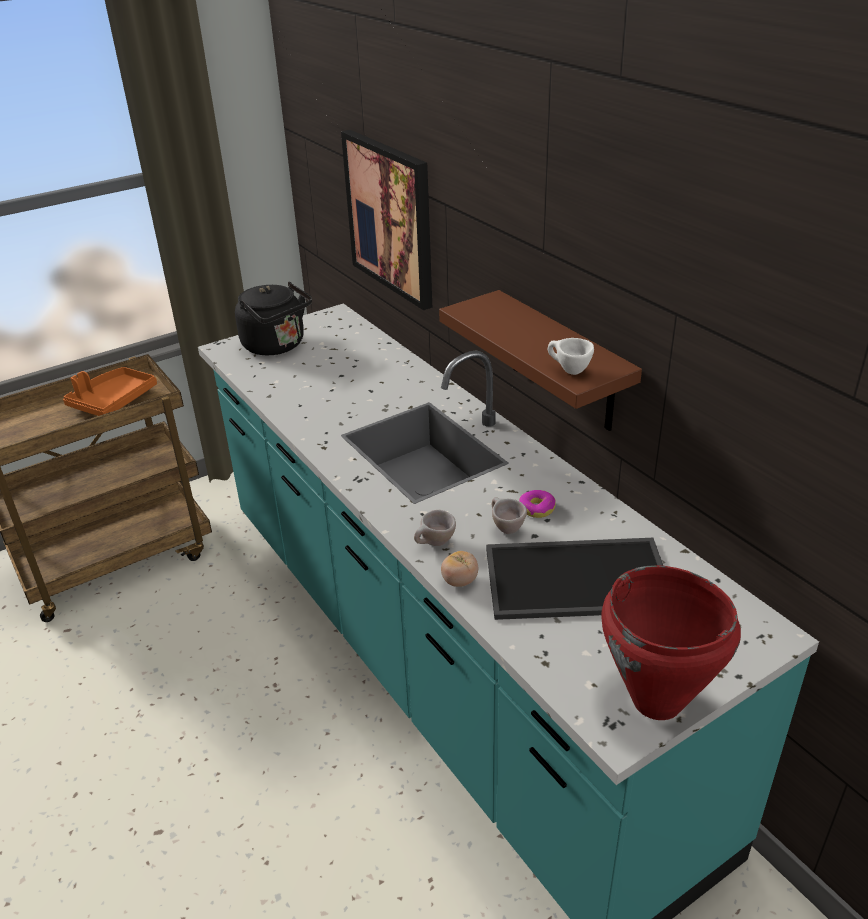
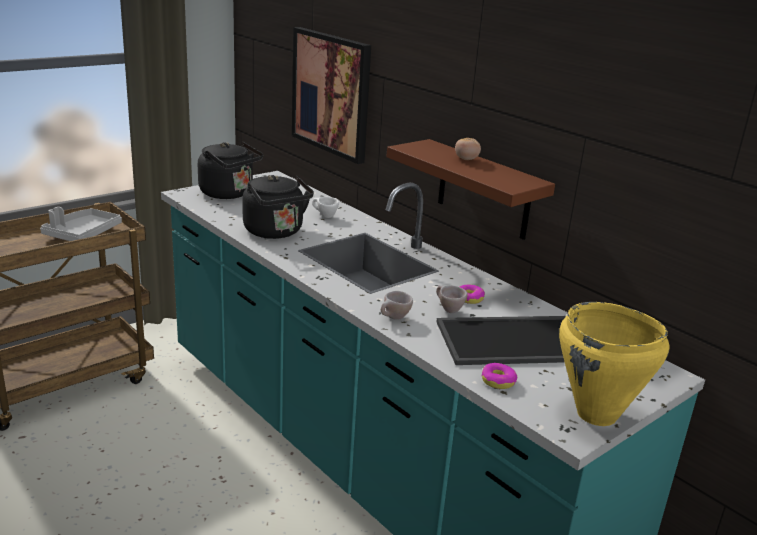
camera: 10 degrees left, 10 degrees down
(113, 401) = (82, 234): orange tray -> grey tray
(320, 407) = (276, 232): none -> black kettle
(459, 581) = (421, 341): tomato -> tomato (466, 159)
(542, 645) = (498, 381): none -> donut
(568, 370) = (501, 182): white cup -> white cup (324, 216)
(657, 702) = (597, 415): red cooking pot -> yellow cooking pot

